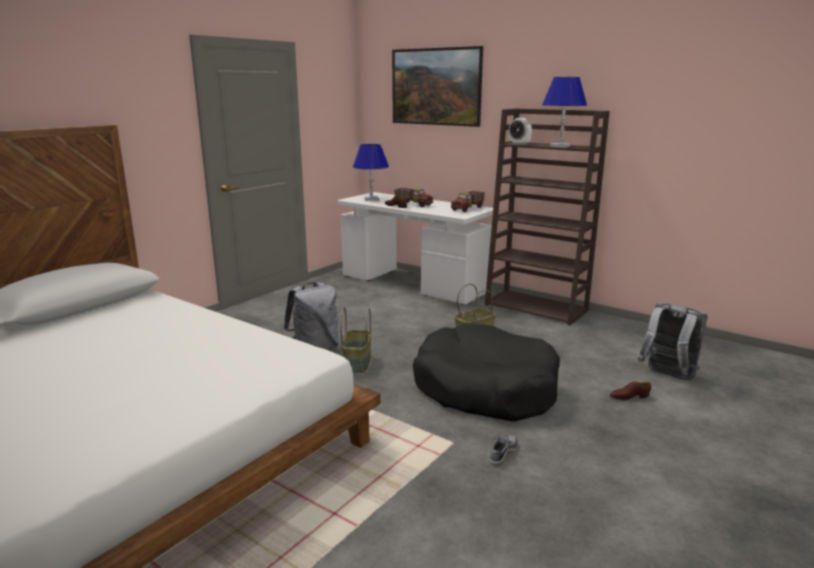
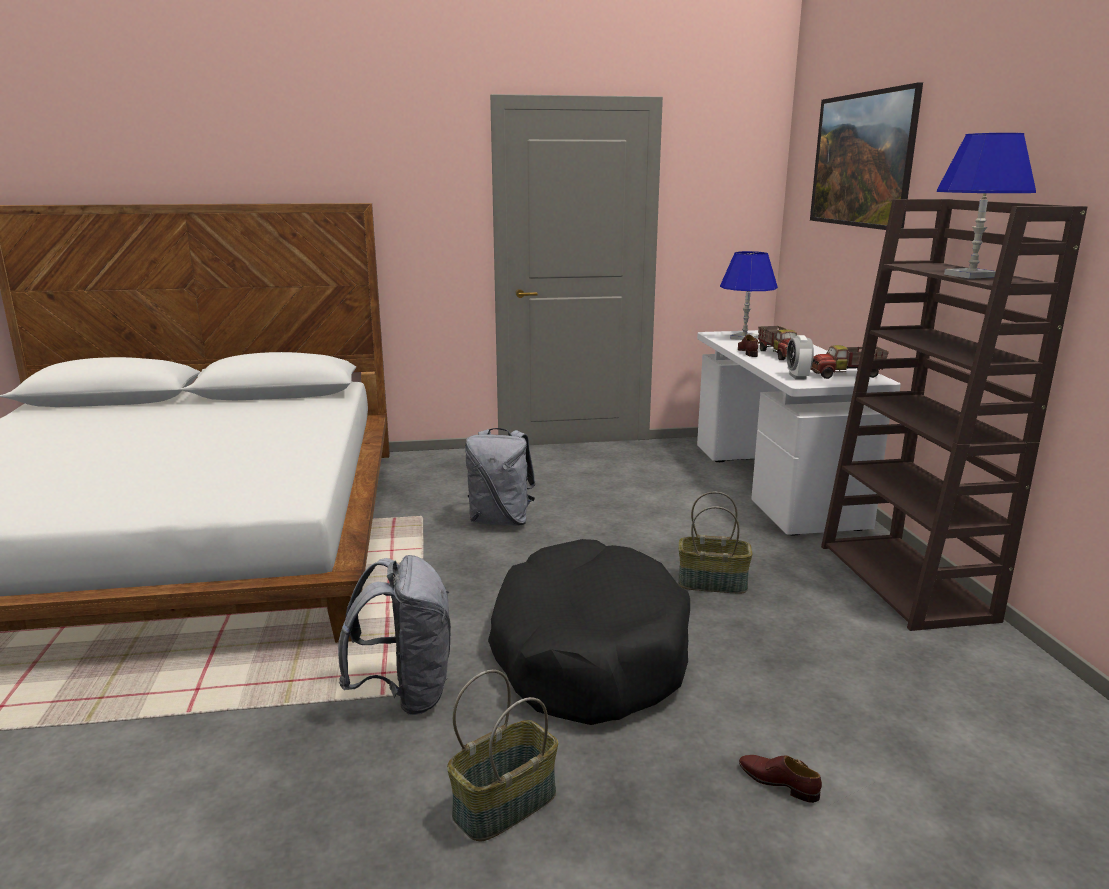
camera: 45 degrees right, 0 degrees up
(356, 362) = (511, 553): basket -> basket (504, 803)
(502, 453) = (444, 738): shoe -> none
(519, 144) = (913, 266): alarm clock -> alarm clock (797, 376)
(667, 376) = (930, 796): grey backpack -> grey backpack (405, 693)

